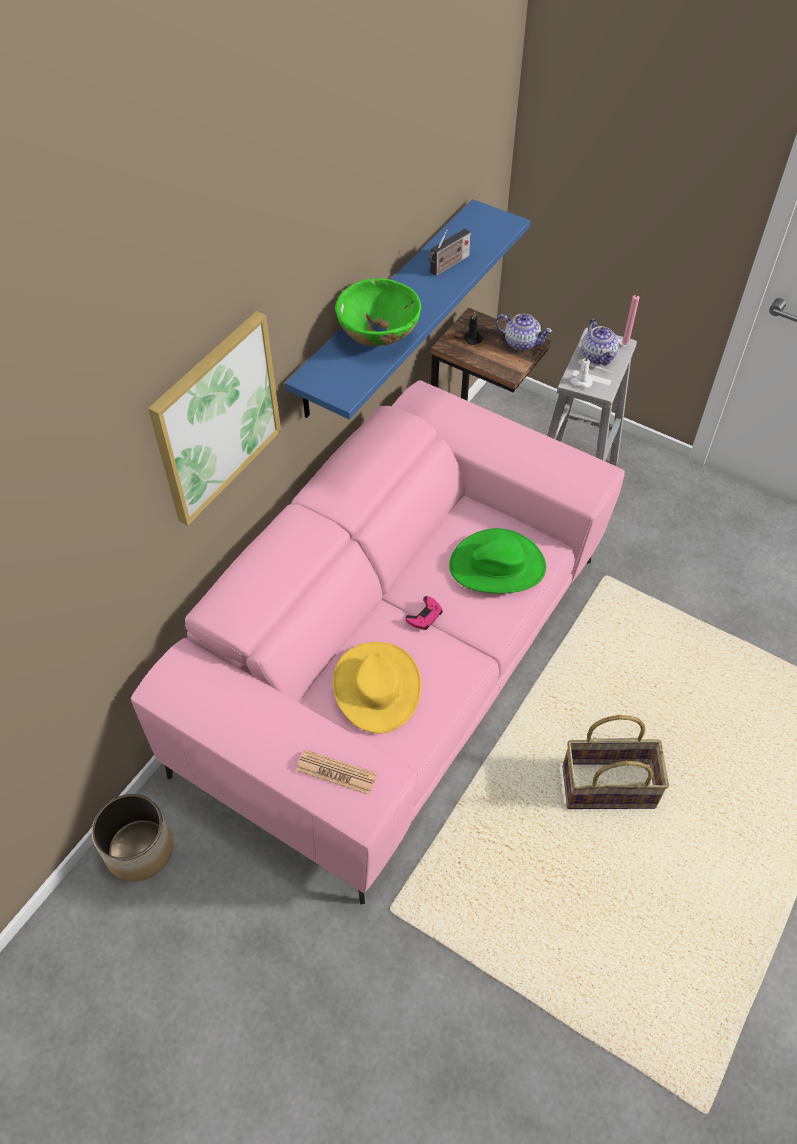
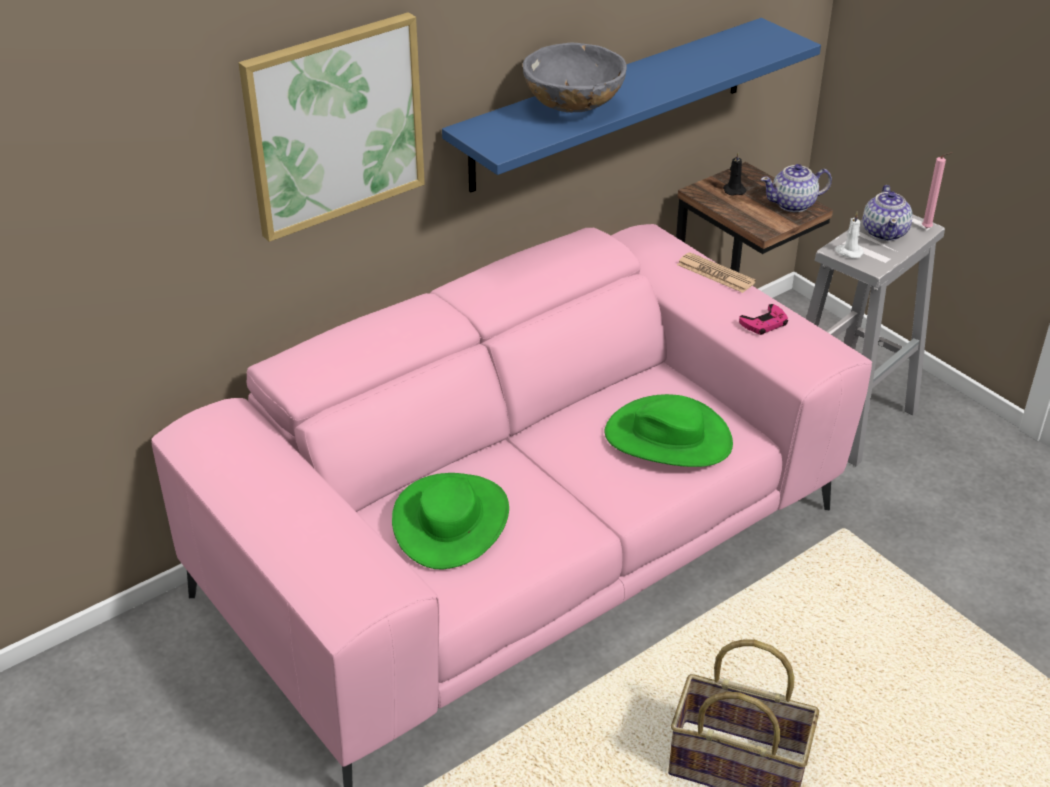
camera: 20 degrees right, 15 degrees down
(139, 848) = (118, 659): planter -> none
(336, 772) = (336, 564): newspaper -> newspaper (715, 273)
(377, 687) = (452, 521): yellow hat -> green hat
(379, 337) = (573, 110): green bowl -> grey bowl
(425, 616) = (550, 467): pink game controller -> pink game controller (764, 323)
(448, 265) = (695, 66): radio -> none
(521, 342) = (793, 204): teapot -> teapot turned 120 degrees clockwise

